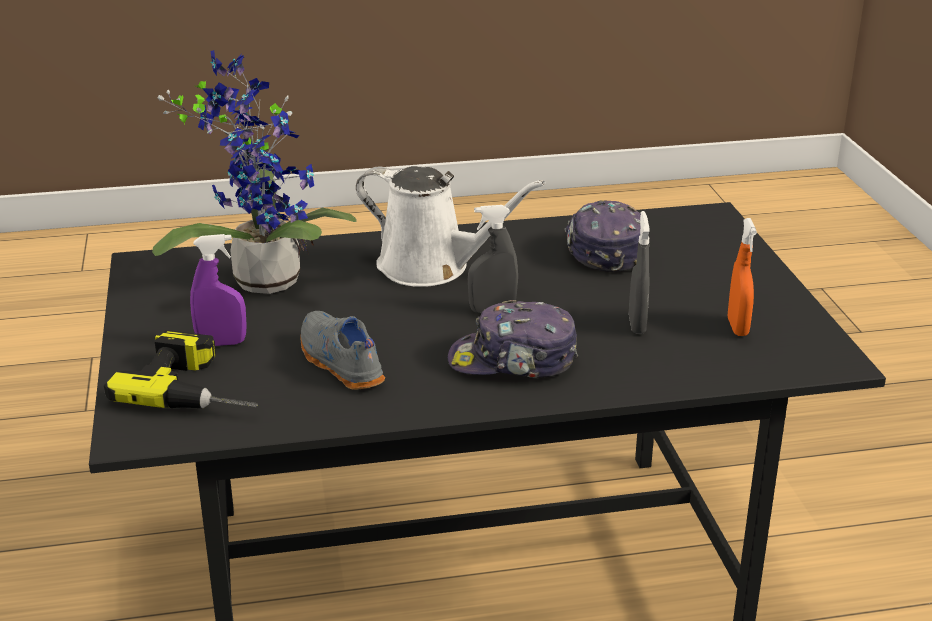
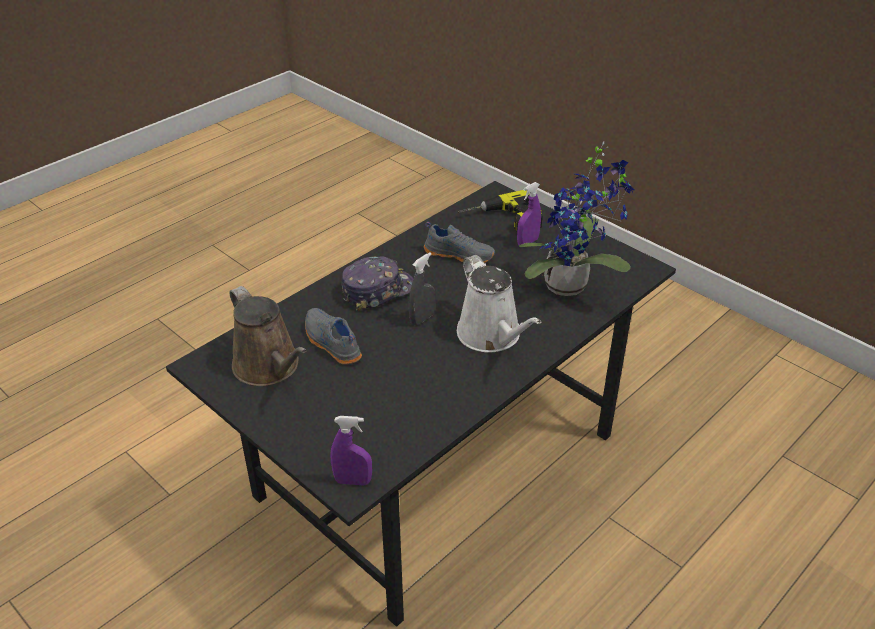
camera: 145 degrees right, 10 degrees up
(431, 267) = (492, 336): white watering can -> white watering can turned 105 degrees counterclockwise
(605, 250) = (400, 403): cap -> none
(637, 324) = (331, 344): grey spray bottle -> grey shoe
(706, 218) = (353, 481): none -> purple spray bottle
(737, 327) = (269, 367): orange spray bottle -> brown watering can

